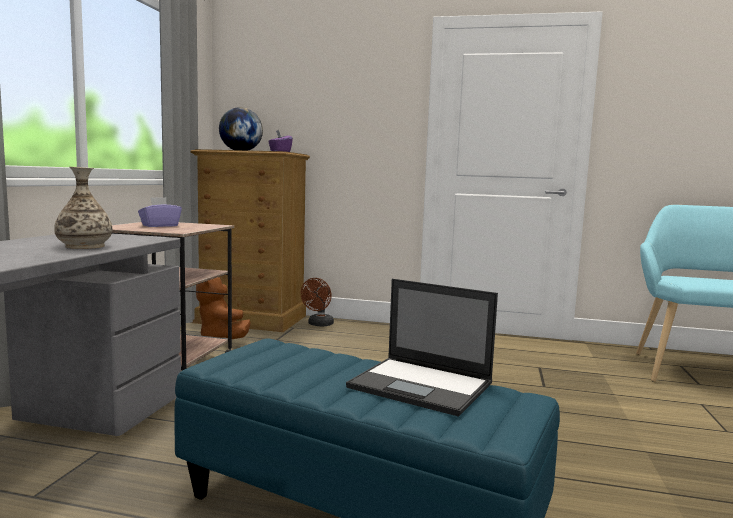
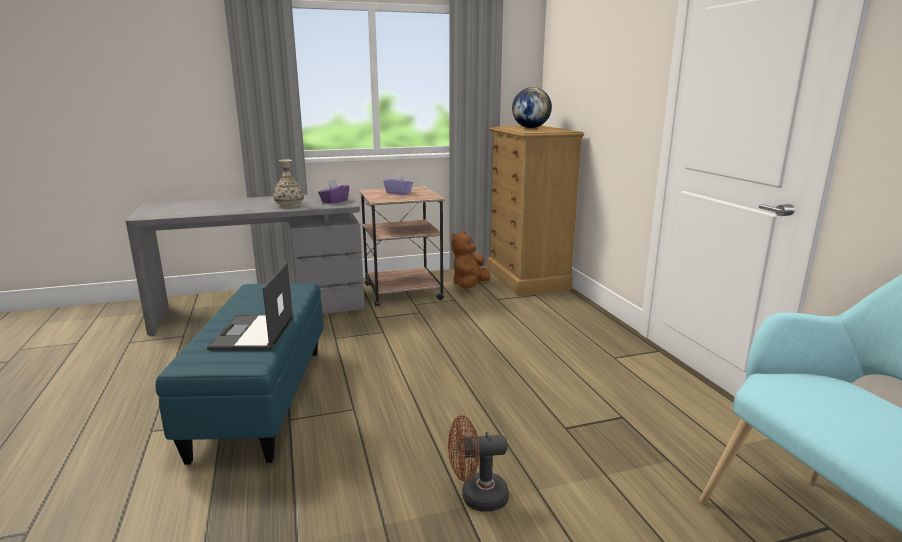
camera: 60 degrees right, 10 degrees up
(279, 152) = (546, 130): purple tissue box -> purple tissue box (334, 201)
(319, 324) = (559, 299): brown fan -> brown fan (476, 497)

